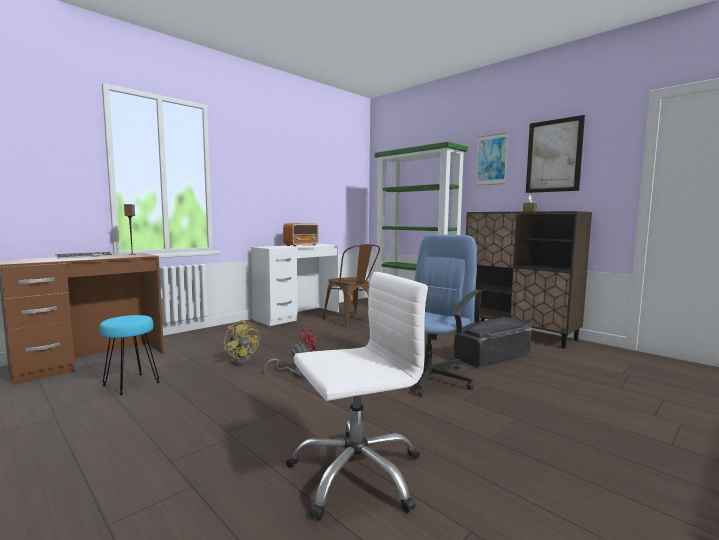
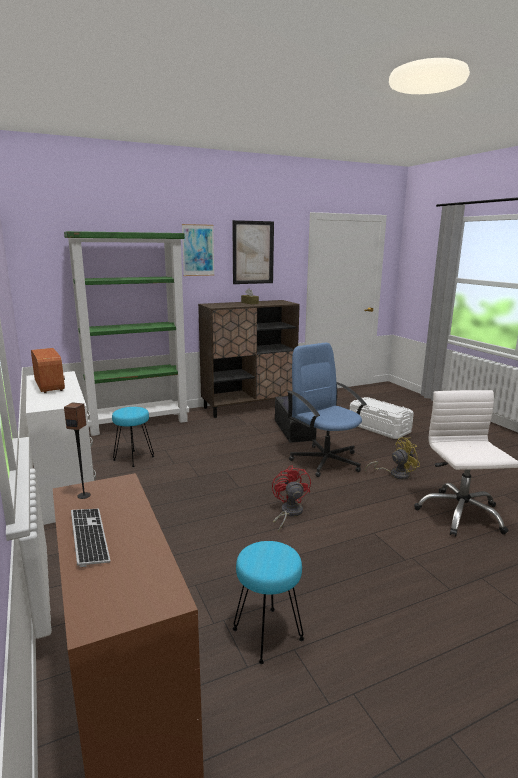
camera: 70 degrees left, 10 degrees up
(242, 360) = (226, 543): yellow fan -> yellow fan (395, 474)
(352, 320) = (134, 459): brown chair -> turquoise stool
(592, 401) = (379, 428): none -> white storage box

